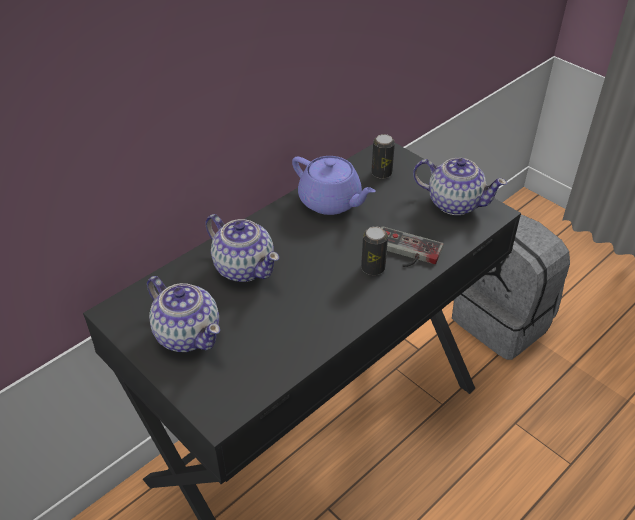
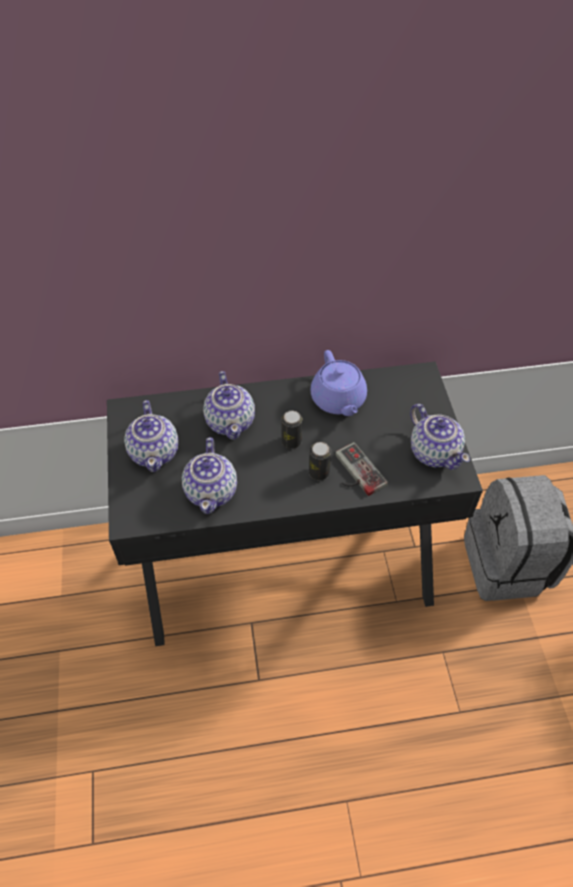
camera: 35 degrees right, 10 degrees up
(284, 337) = (212, 491): none -> teapot
(381, 173) = (400, 394): can -> can (291, 441)

